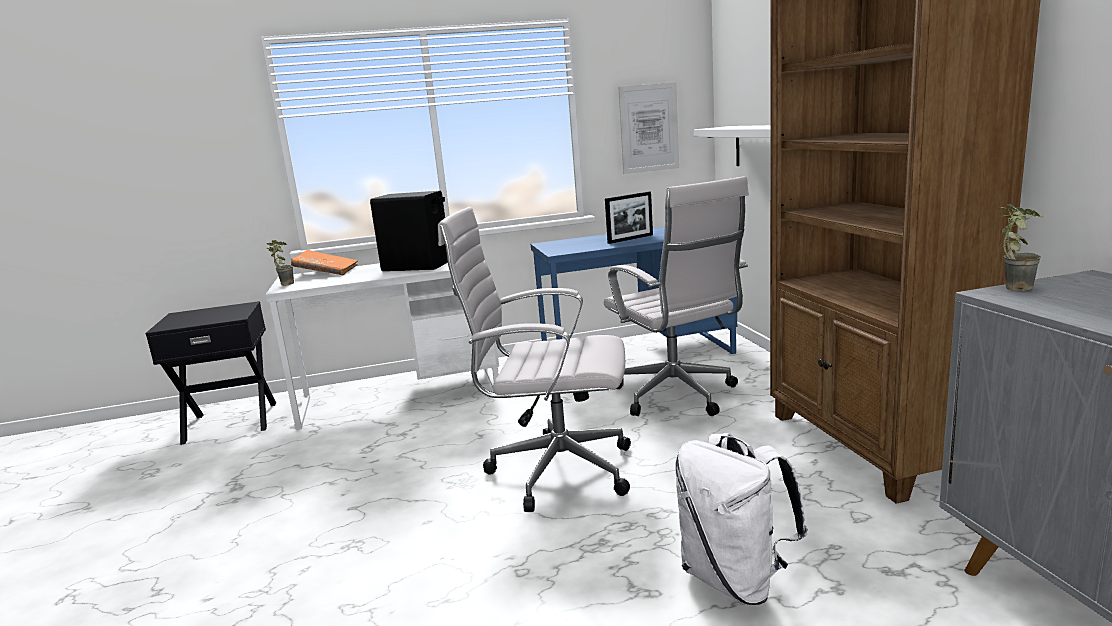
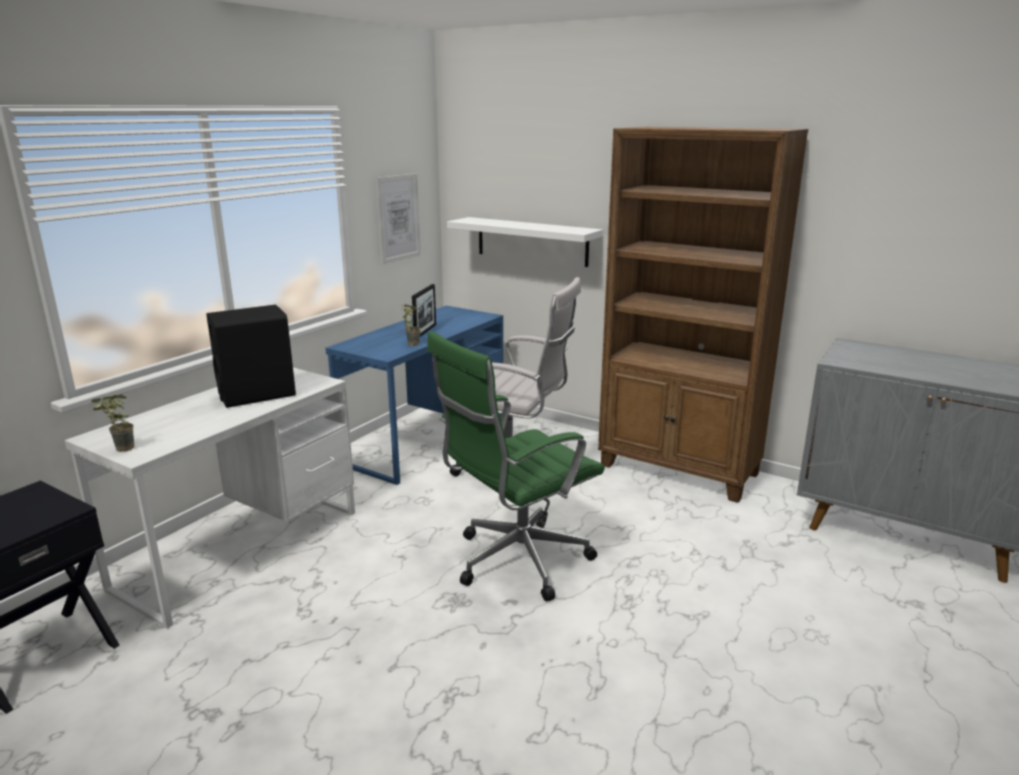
camera: 45 degrees left, 5 degrees up
(326, 272) = (141, 422): orange book -> none
(554, 471) = (515, 562): white office chair -> green office chair
(735, 579) = (730, 583): white backpack -> none
(1011, 287) = (832, 355): potted plant -> potted plant (410, 344)

